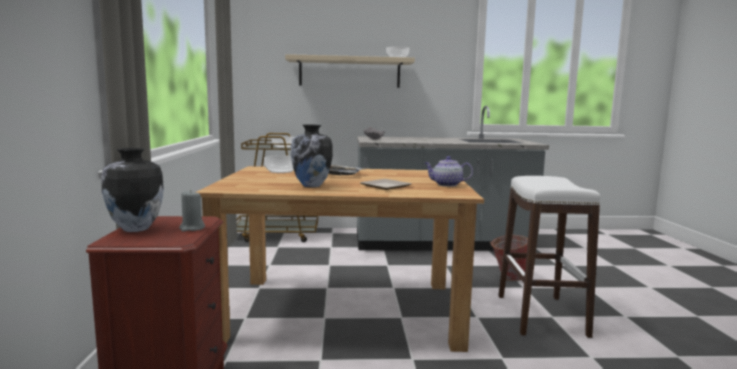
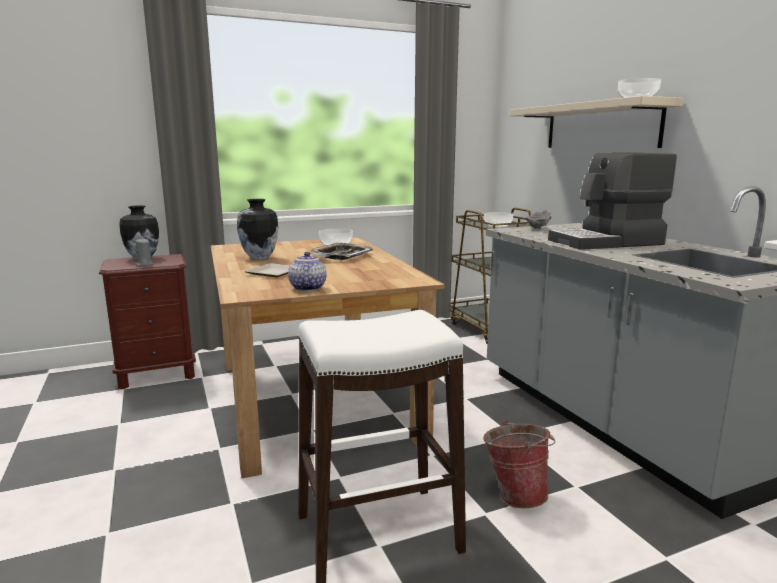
camera: 70 degrees right, 5 degrees up
(433, 140) = (607, 242): none -> coffee machine

